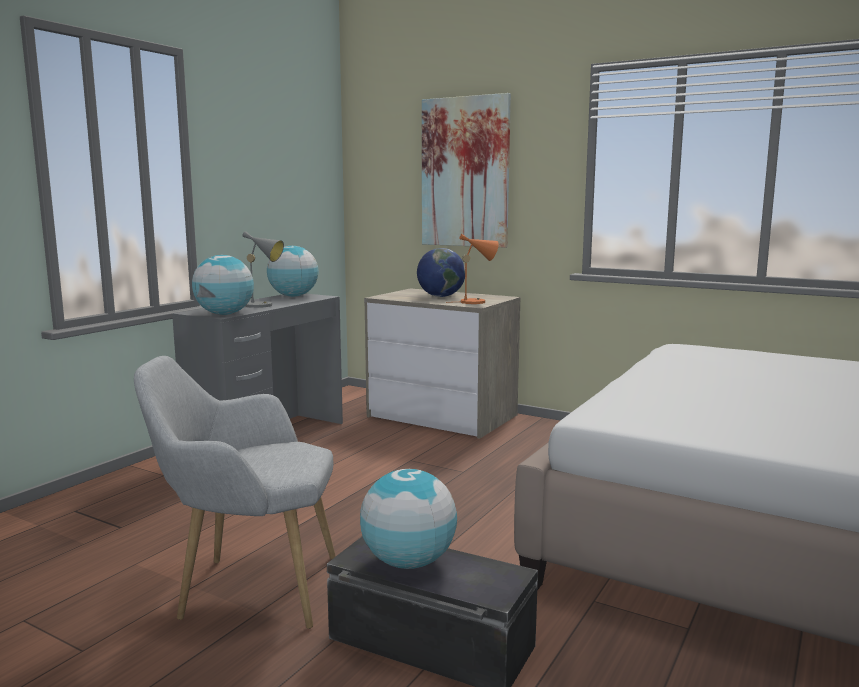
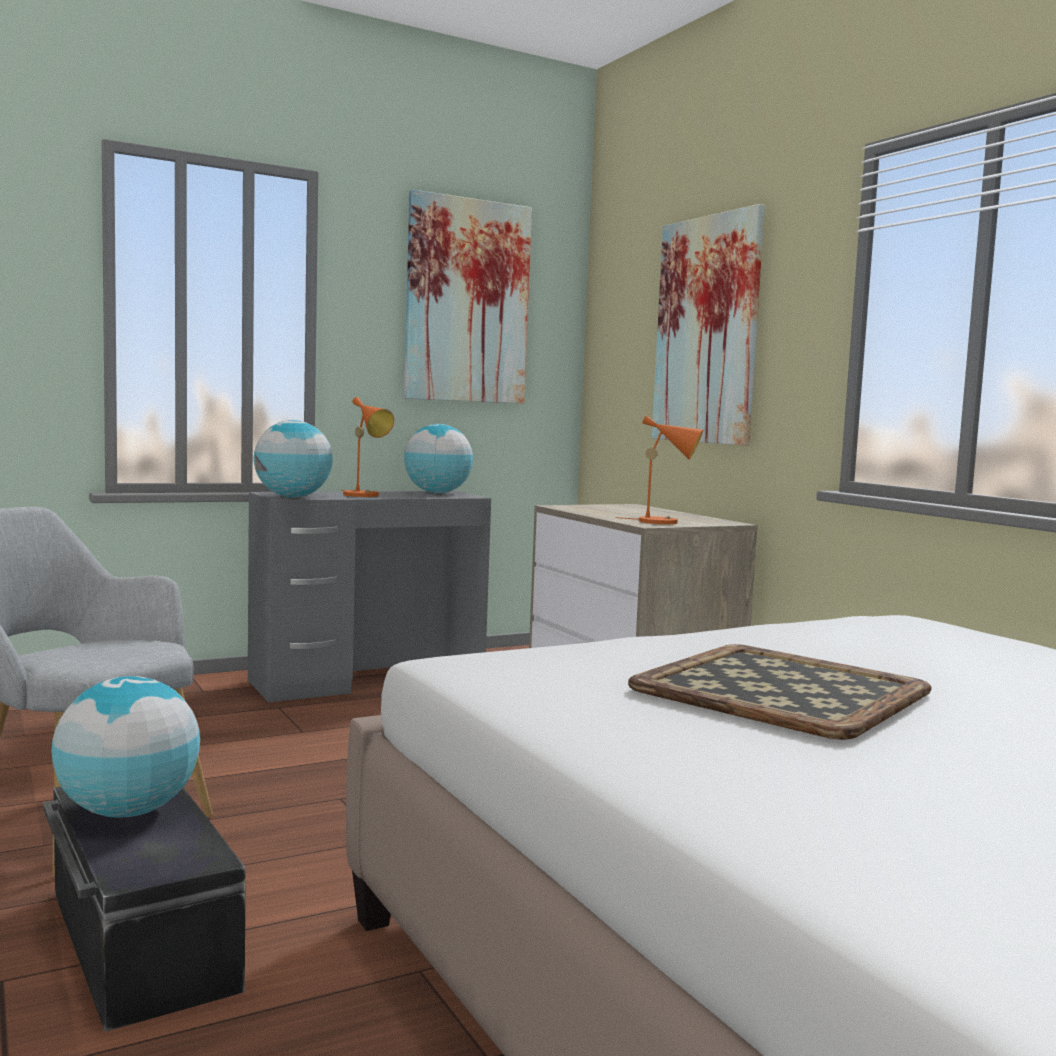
camera: 30 degrees right, 5 degrees down
(263, 305) = (365, 495): grey table lamp -> orange table lamp
(279, 150) = (467, 301): none -> picture
(441, 296) = (640, 513): globe -> none
(755, 398) = (779, 689): none -> tray

